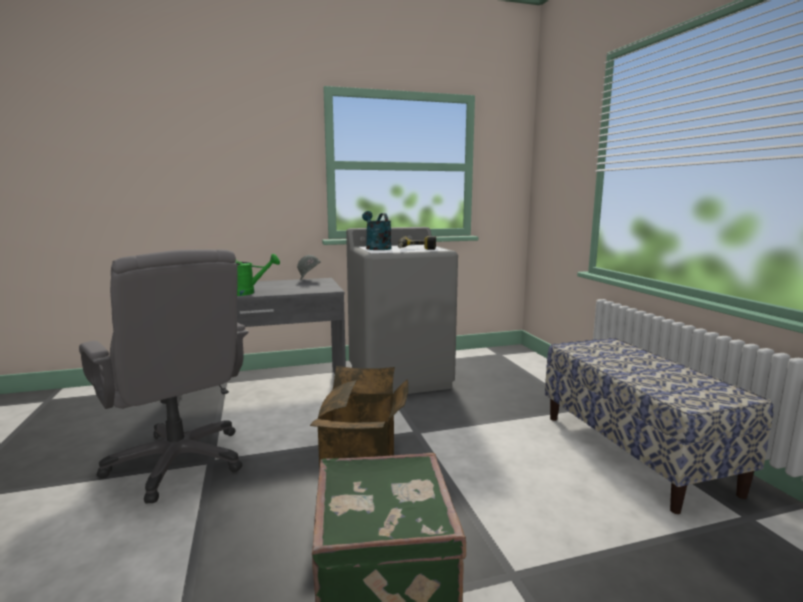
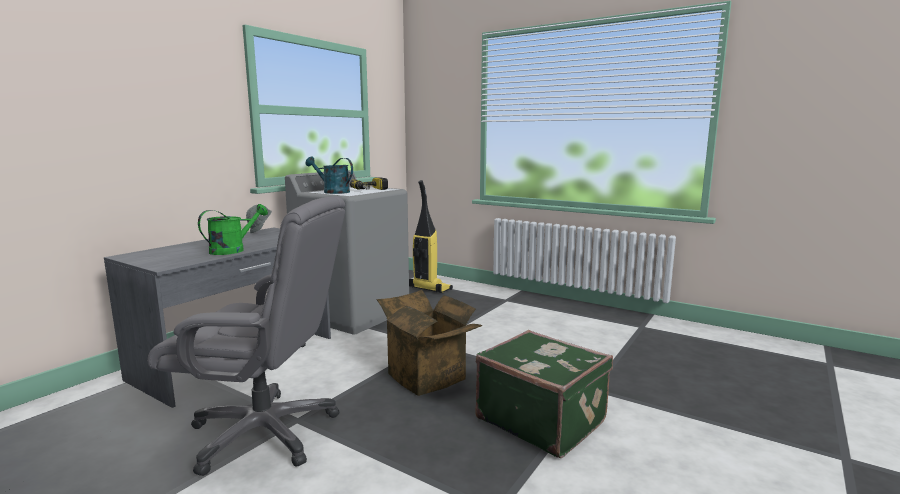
camera: 40 degrees left, 0 degrees up
(510, 370) = (429, 288): none -> vacuum cleaner
(634, 452) = (563, 314): bench -> none

